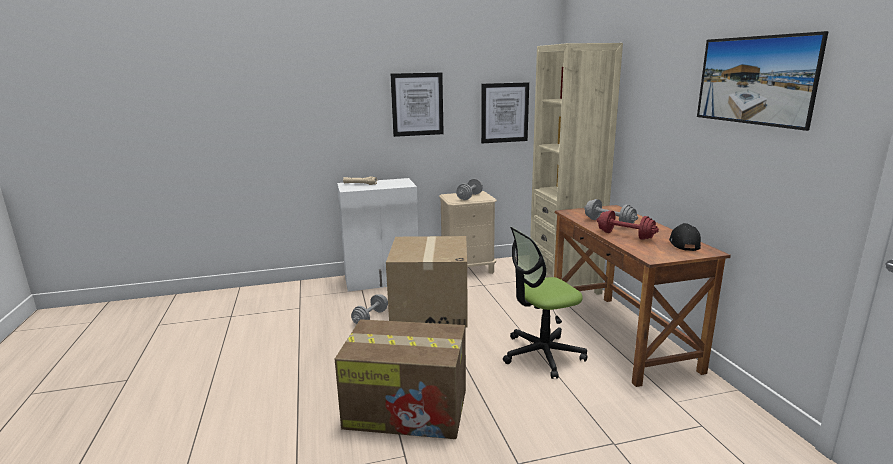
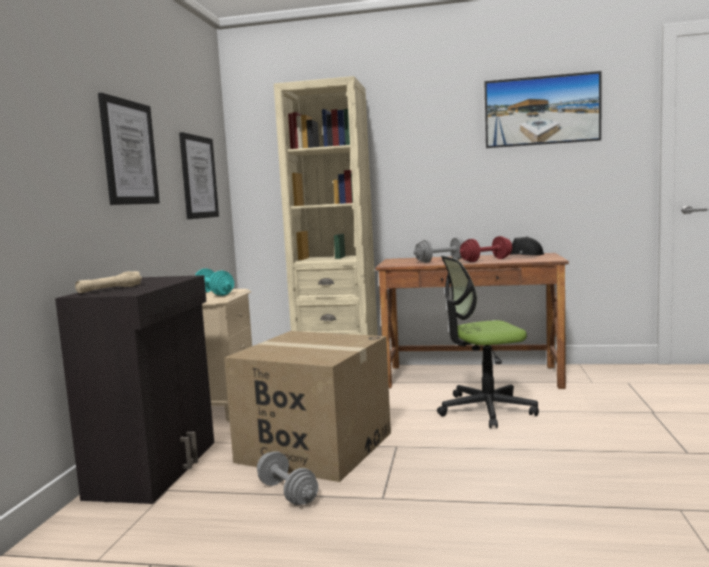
camera: 65 degrees left, 10 degrees down
(382, 280) = (156, 468): white cabinet -> black cabinet
(408, 408) = (575, 494): cardboard box -> none
(469, 197) = (214, 293): grey dumbbell -> turquoise dumbbell
(542, 354) = (485, 409): office chair -> office chair turned 75 degrees clockwise

